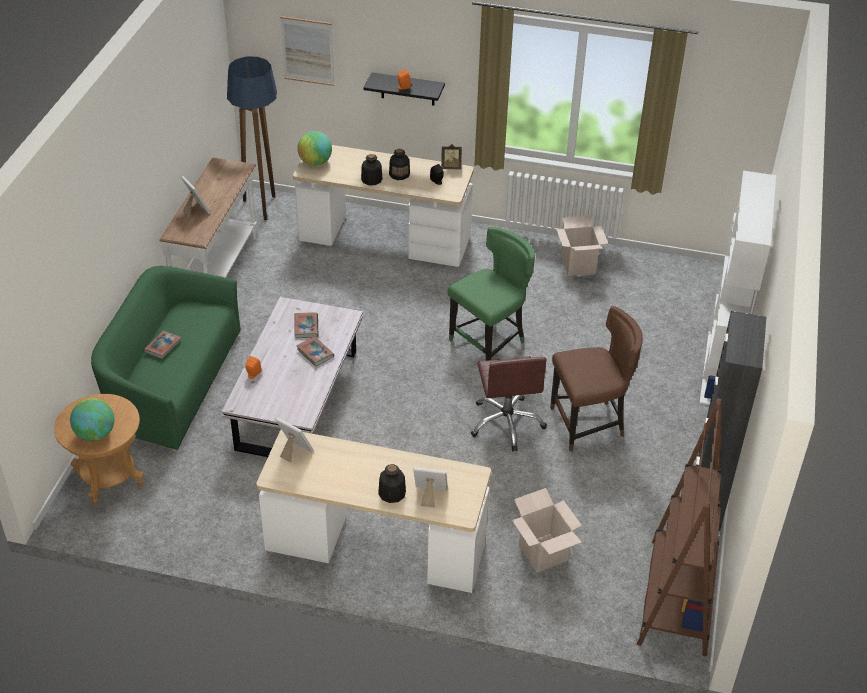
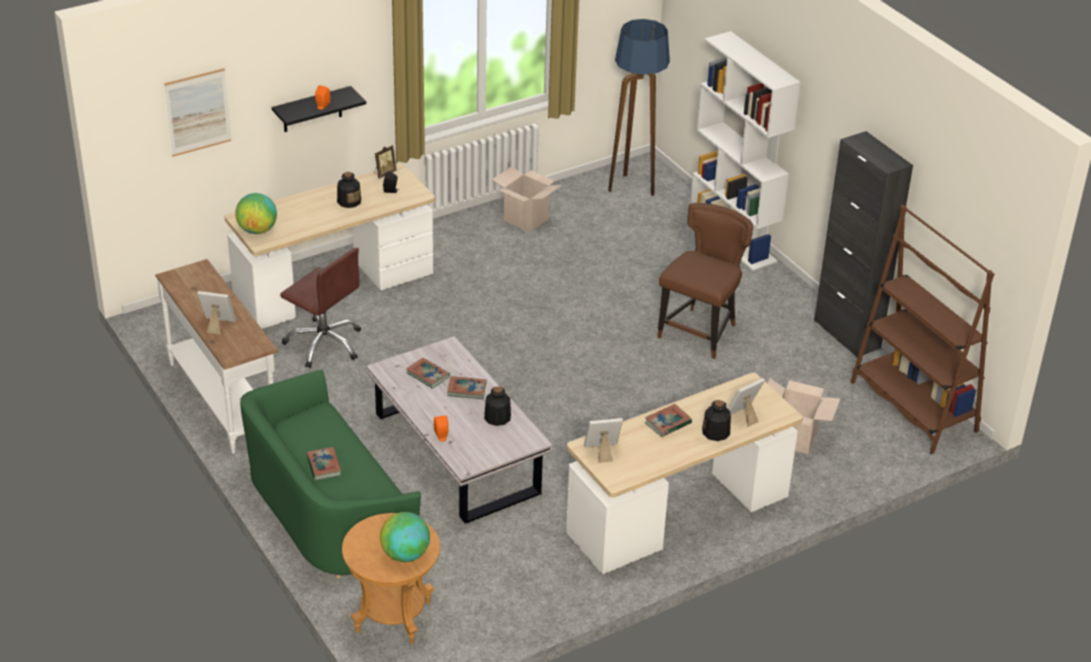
camera: 45 degrees left, 5 degrees down
(262, 208) = (177, 322): floor lamp -> floor lamp (633, 188)
(369, 462) = (668, 423): none -> book
(371, 180) = (331, 218): bottle -> bottle (497, 418)
(489, 342) = (543, 317): green chair -> none
(507, 423) = (642, 368): brown office chair -> brown office chair (324, 343)

